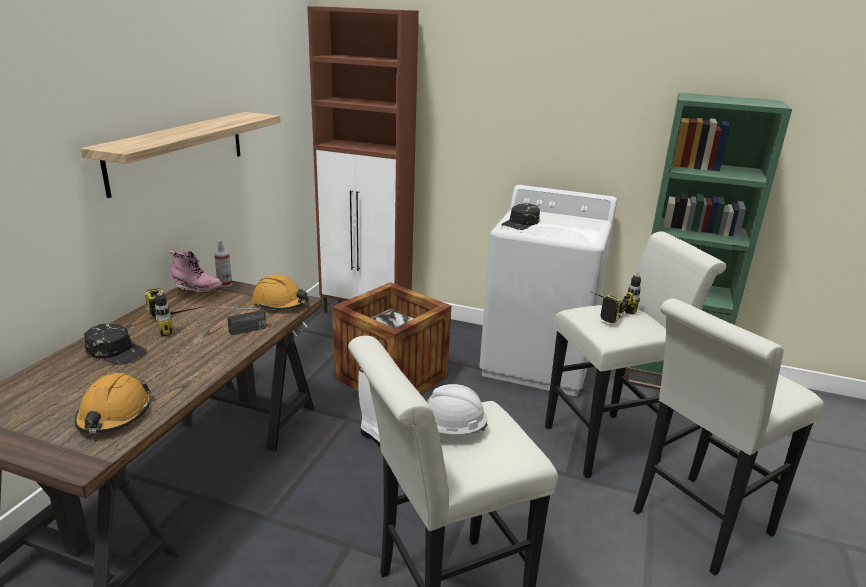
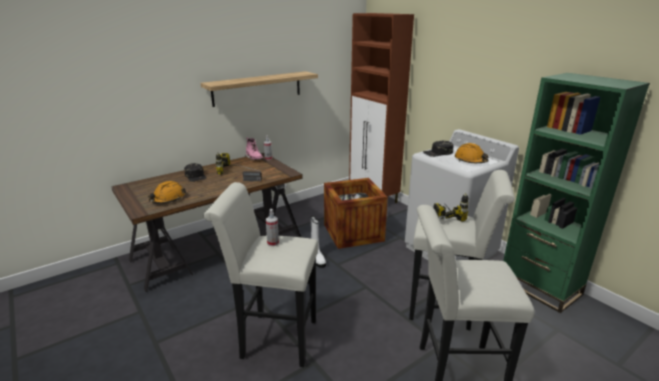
camera: 35 degrees right, 0 degrees up
(280, 303) = (281, 172): orange hard hat -> orange hard hat (470, 160)
(449, 429) = (273, 243): white hard hat -> spray bottle

